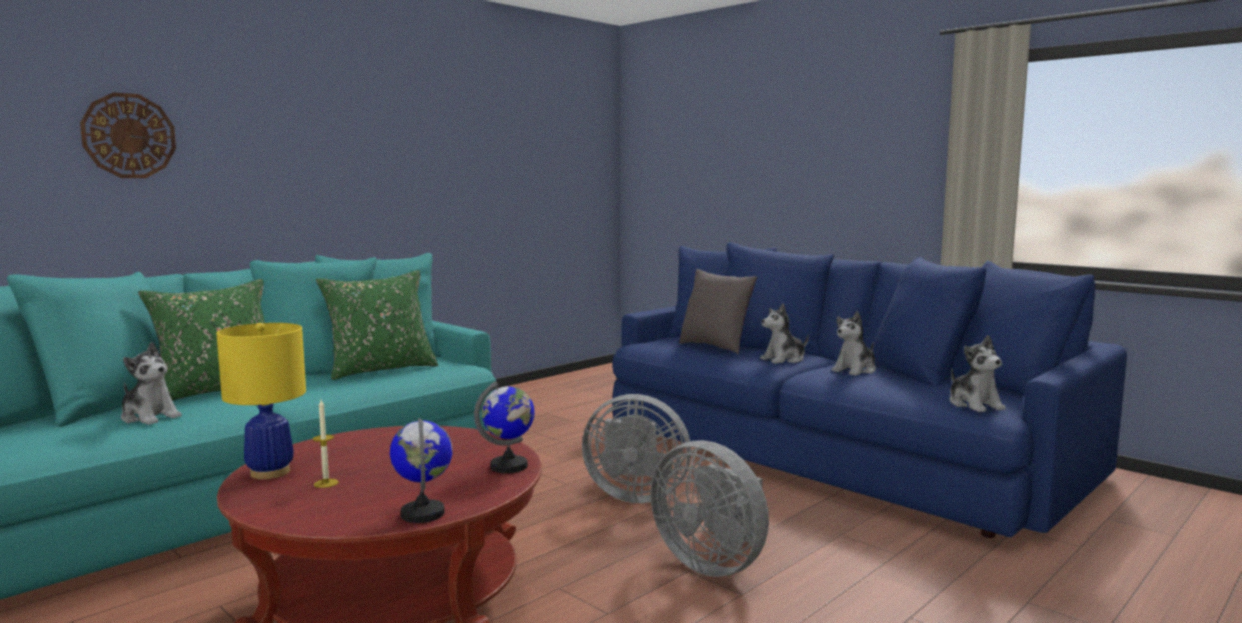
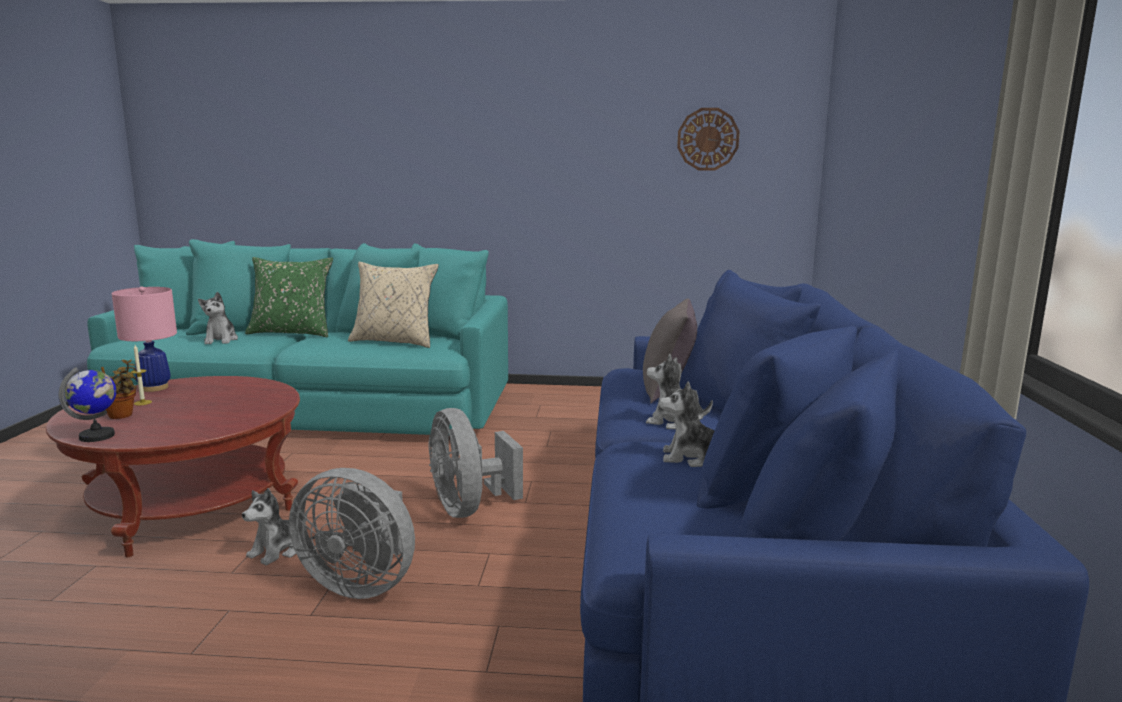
camera: 50 degrees right, 5 degrees up
(129, 136) = (322, 148): wall clock -> wall clock (708, 139)
(270, 472) = (155, 388): yellow table lamp -> pink table lamp
(361, 496) = (122, 416): none -> potted plant
(380, 370) = (395, 341): green pillow -> beige pillow
(509, 466) = (214, 428): globe -> none
(712, 563) = (361, 583): grey fan -> grey fan turned 75 degrees counterclockwise
(974, 404) = (641, 542): plush toy -> plush toy (278, 551)

